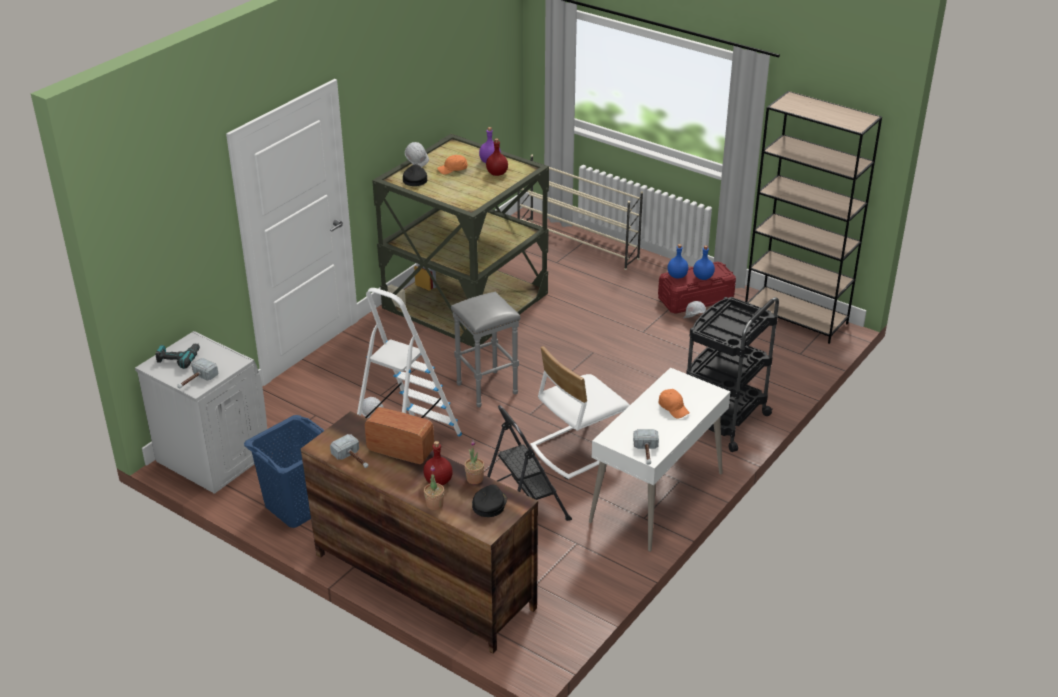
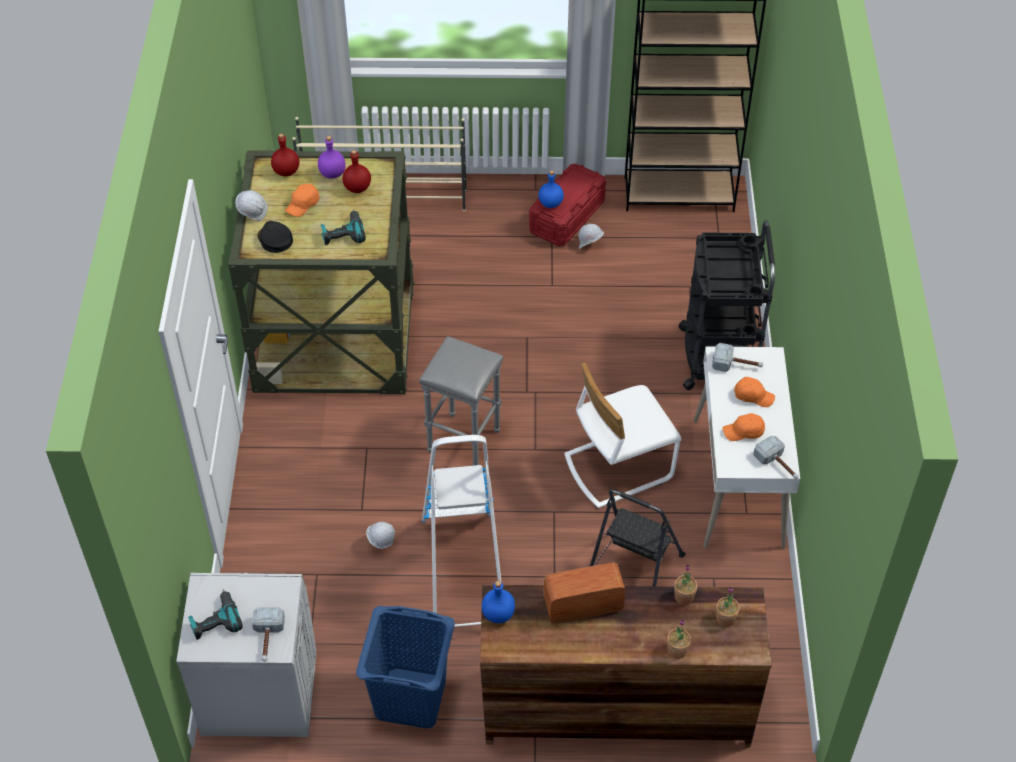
camera: 35 degrees left, 15 degrees up
(353, 460) = (547, 644): hammer -> hammer (737, 365)
(438, 481) = (653, 620): red bottle -> red bottle (286, 171)
(460, 191) = (343, 233): none -> power drill
(489, 504) = (725, 618): black cap -> potted plant
(577, 449) = (617, 466): white chair -> white chair turned 45 degrees clockwise
(642, 424) = (744, 432): none -> orange cap
(702, 277) = (576, 193): blue bottle -> blue bottle (498, 614)

